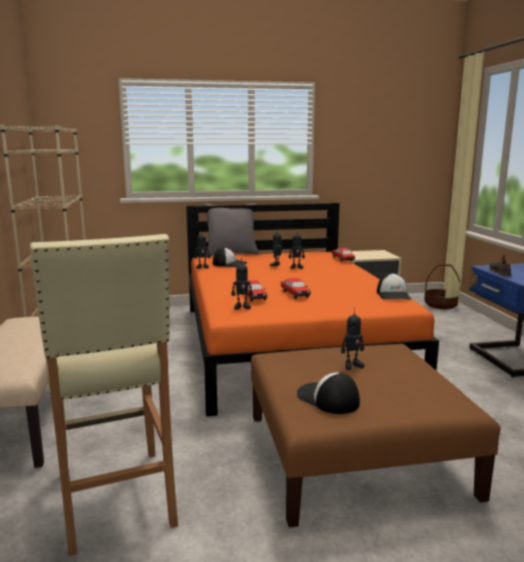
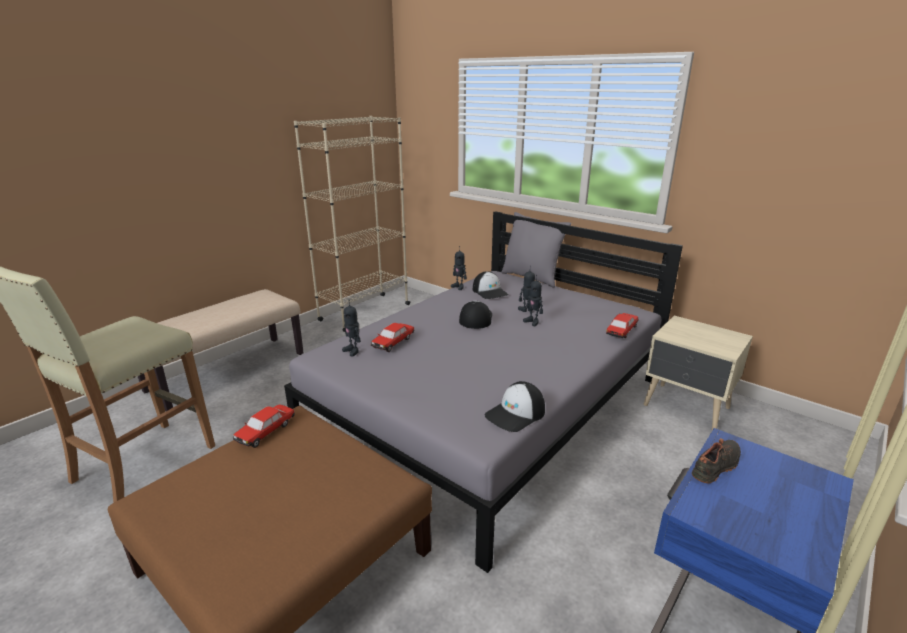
camera: 50 degrees right, 10 degrees up
(287, 344) = (490, 408): orange bed -> grey bed
(295, 294) = (434, 357): toy car -> toy car (266, 431)
(327, 399) = (199, 489): cap -> cap (475, 318)
(352, 365) = (304, 471): toy robot -> none
(441, 305) = (820, 463): basket -> none

